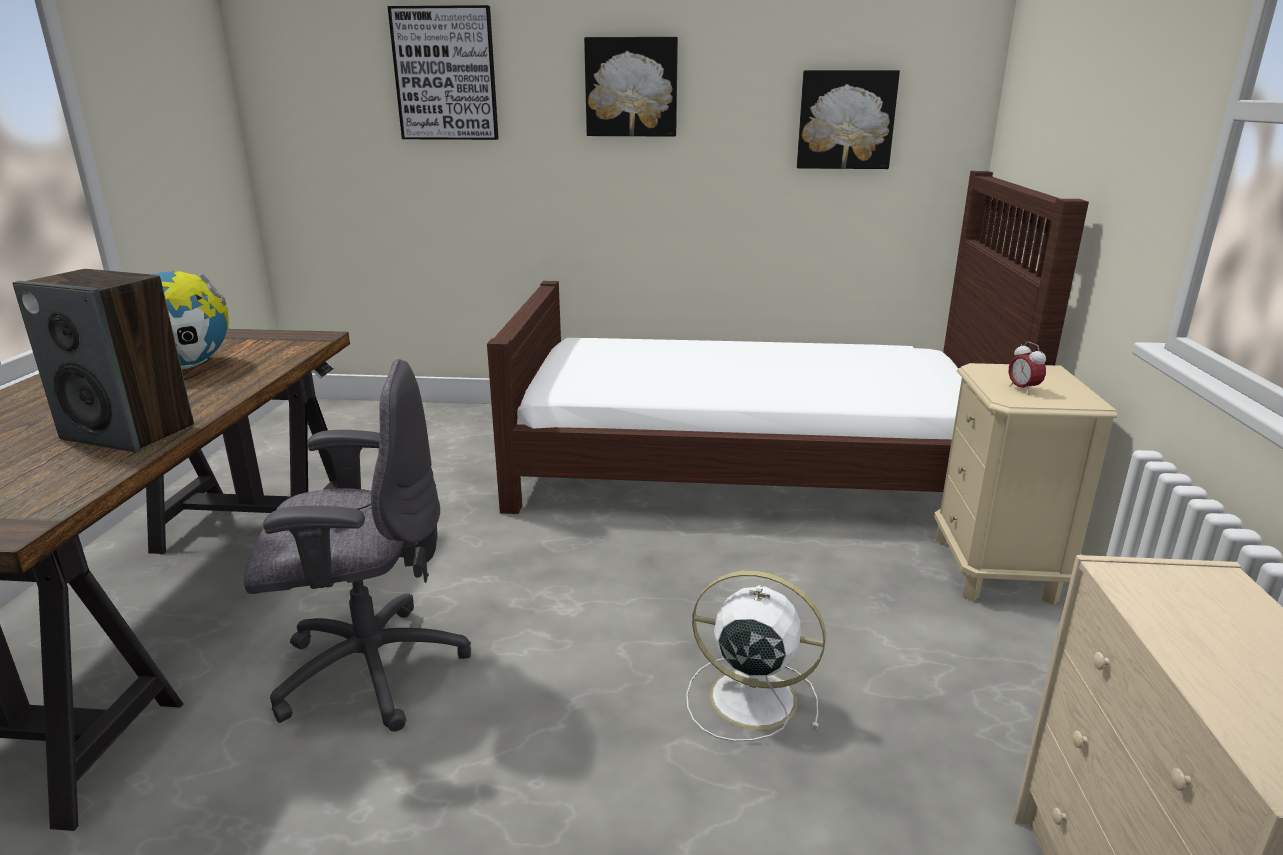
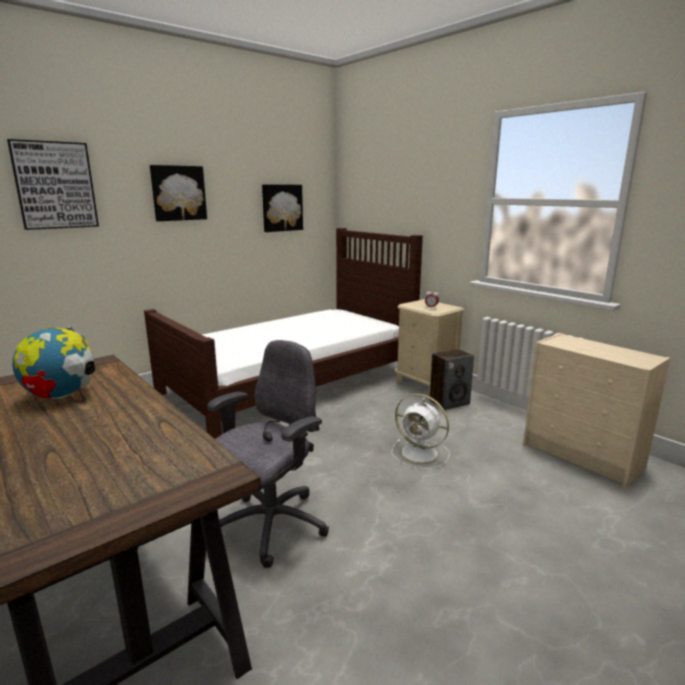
camera: 45 degrees left, 5 degrees down
(130, 432) = (143, 427): speaker -> speaker (449, 402)
(748, 697) = (421, 454): white fan -> white fan turned 120 degrees counterclockwise

